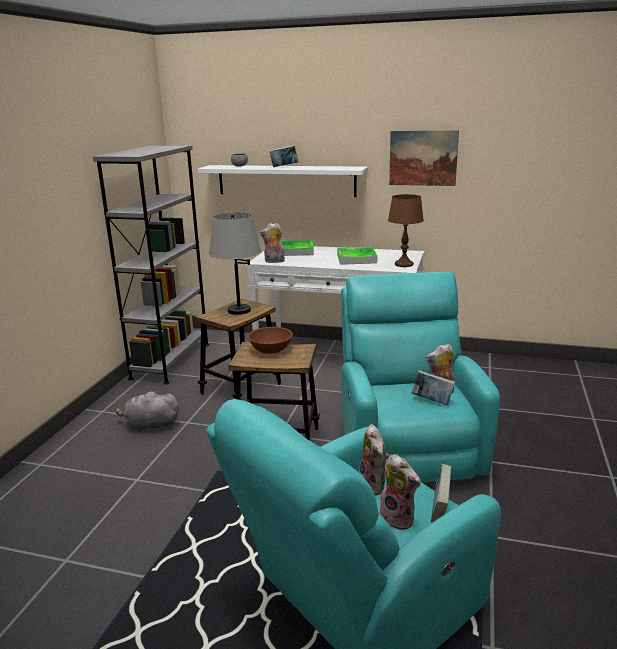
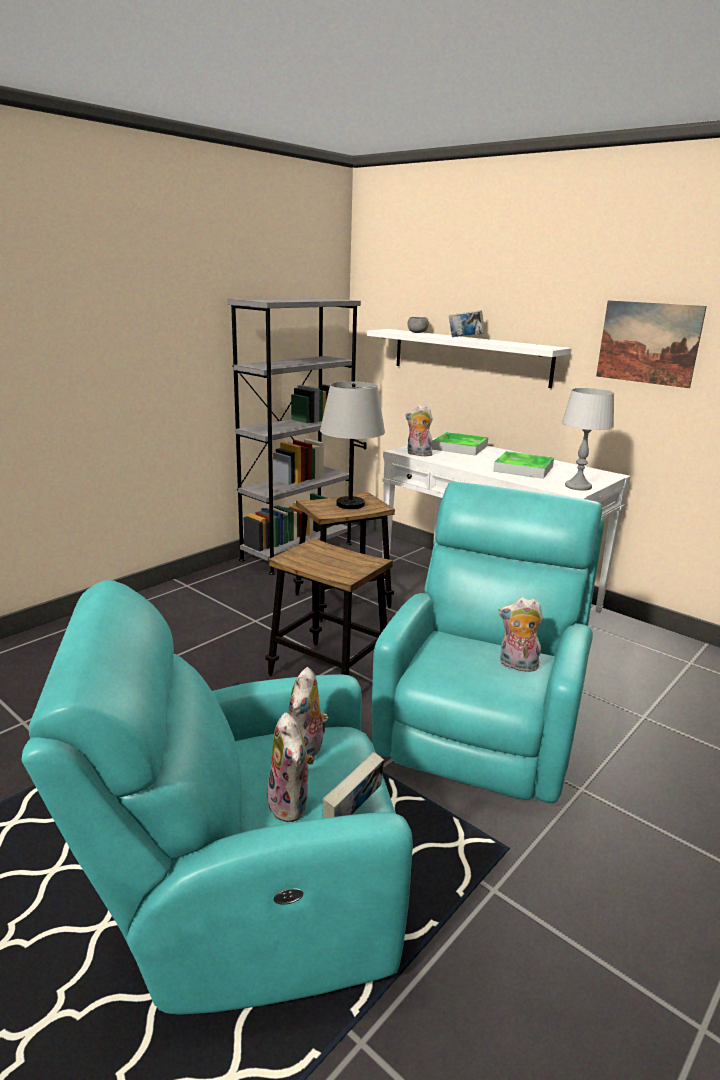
camera: 25 degrees right, 0 degrees up
(150, 425) = (216, 613): grey plush toy -> none
(271, 350) = (334, 554): brown bowl -> none
(404, 264) = (578, 486): brown table lamp -> grey table lamp
(432, 401) = (493, 673): book -> none

